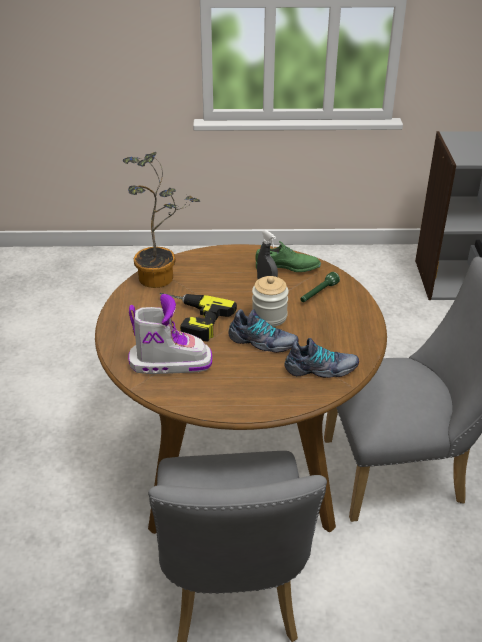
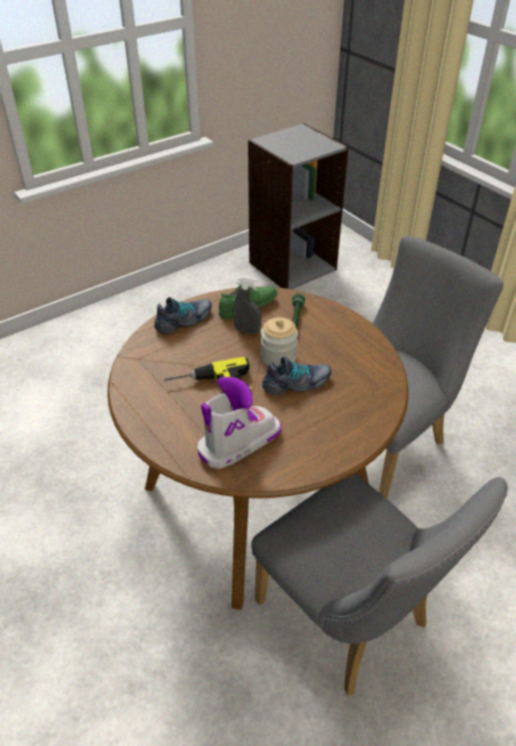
camera: 35 degrees left, 5 degrees up
(161, 278) = (144, 364): potted plant -> none
(321, 369) = (366, 385): shoe -> shoe (184, 321)

